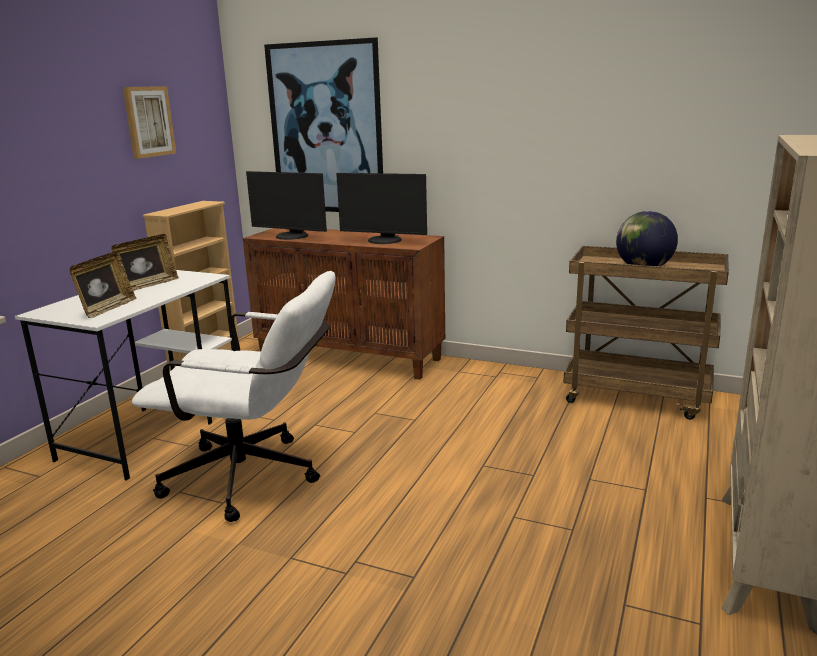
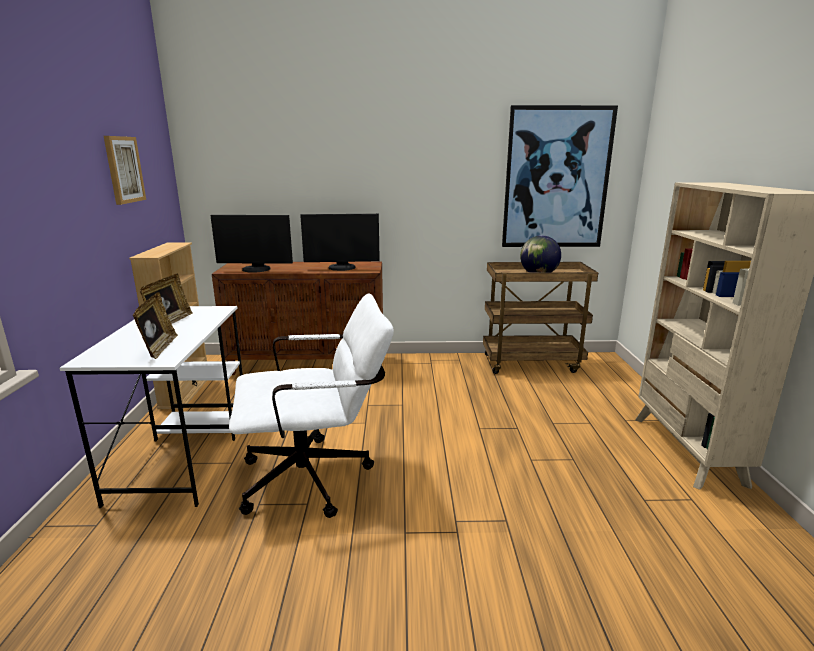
camera: 25 degrees left, 0 degrees up
(326, 129) = (274, 178): picture -> picture (556, 179)

